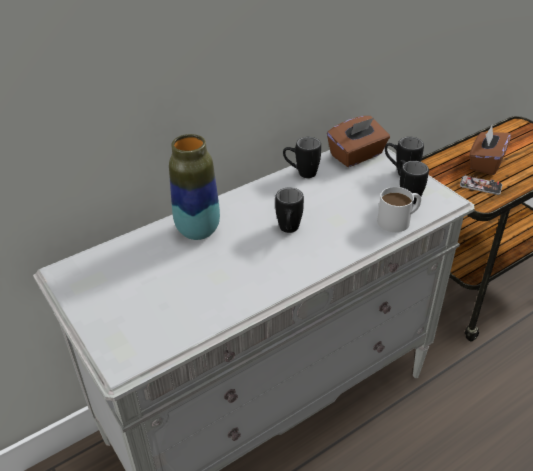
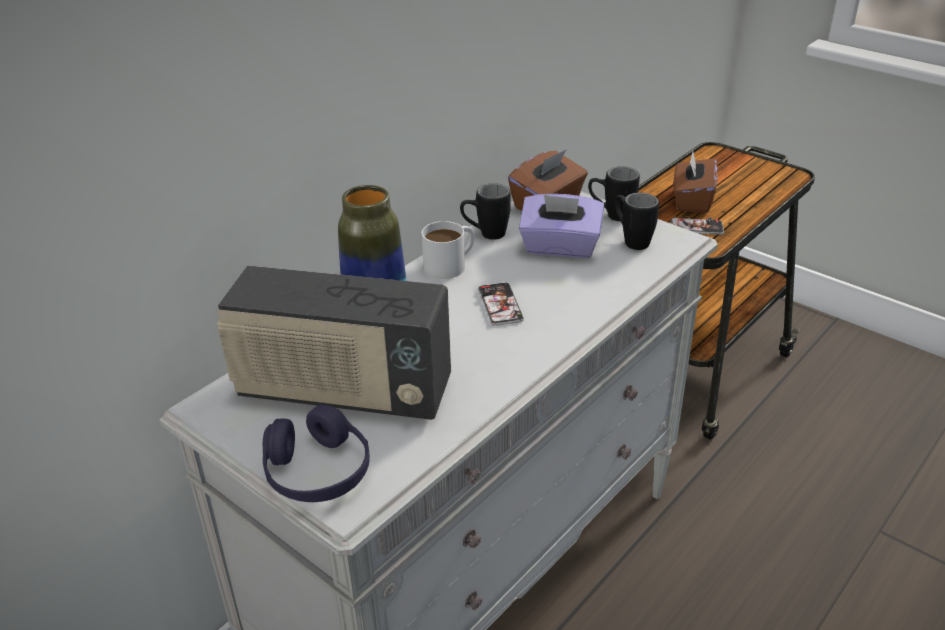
camera: 15 degrees left, 5 degrees down
(114, 335) = (318, 471): none -> purple headphones
(154, 279) = (343, 392): none -> radio
(288, 231) = (500, 305): black mug -> phone
(351, 192) = (560, 247): none -> purple tissue box
(399, 220) = (634, 270): white mug -> white mug (451, 264)

